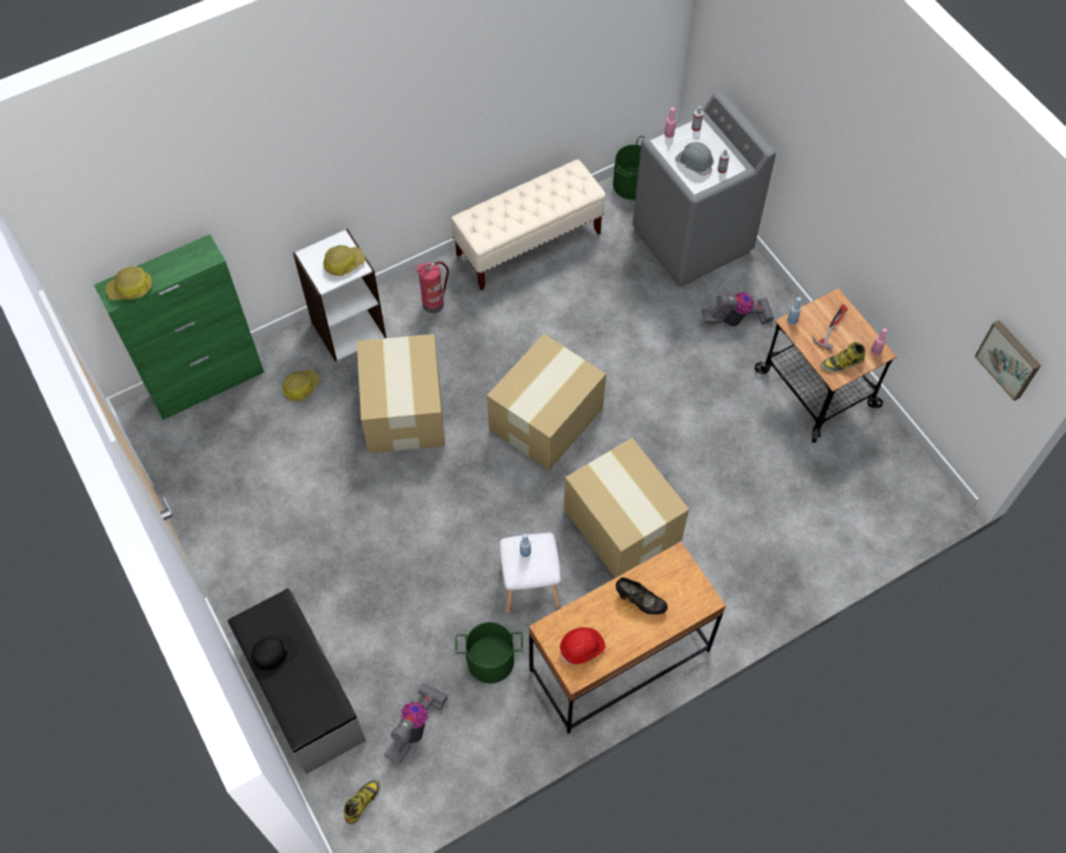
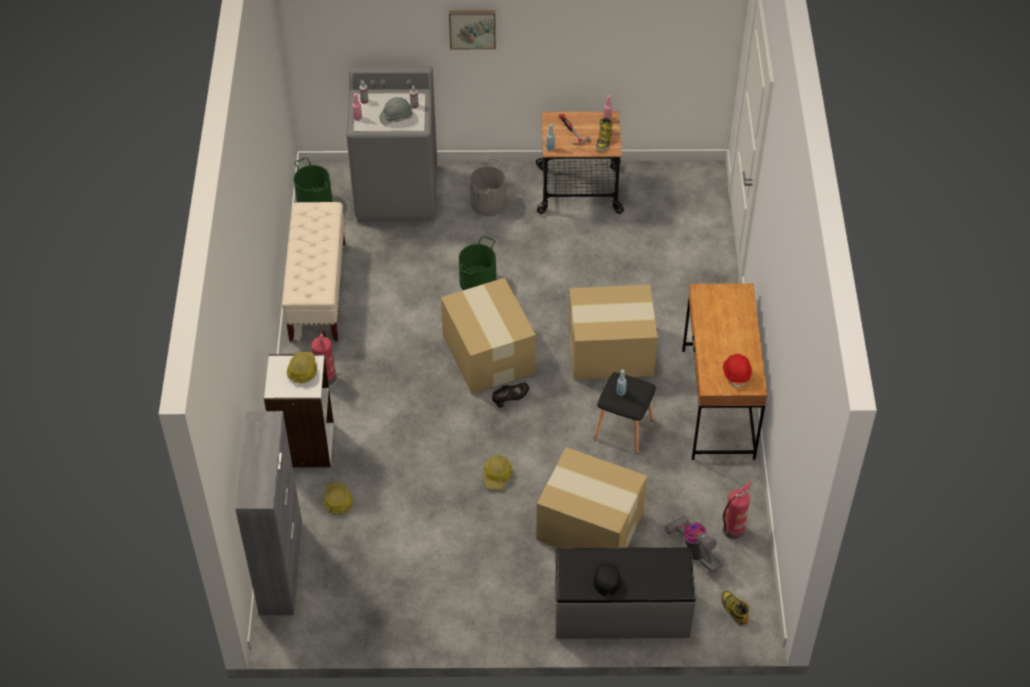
camera: 60 degrees left, 10 degrees down
(131, 289) = (261, 484): hard hat -> hard hat (497, 475)
(207, 383) = (281, 566): green cabinet -> grey cabinet
(403, 412) = (414, 441): cardboard box -> cardboard box (591, 527)
(461, 754) = (733, 531): none -> fire extinguisher
(490, 660) = (668, 480): green bucket -> green bucket (477, 282)
(530, 585) = (623, 428): white stool -> black stool
(640, 601) = (721, 326): black shoe -> black shoe (510, 398)
(736, 319) = (487, 203): vacuum cleaner -> grey bucket
(1009, 359) = (704, 30): picture -> picture (472, 28)

